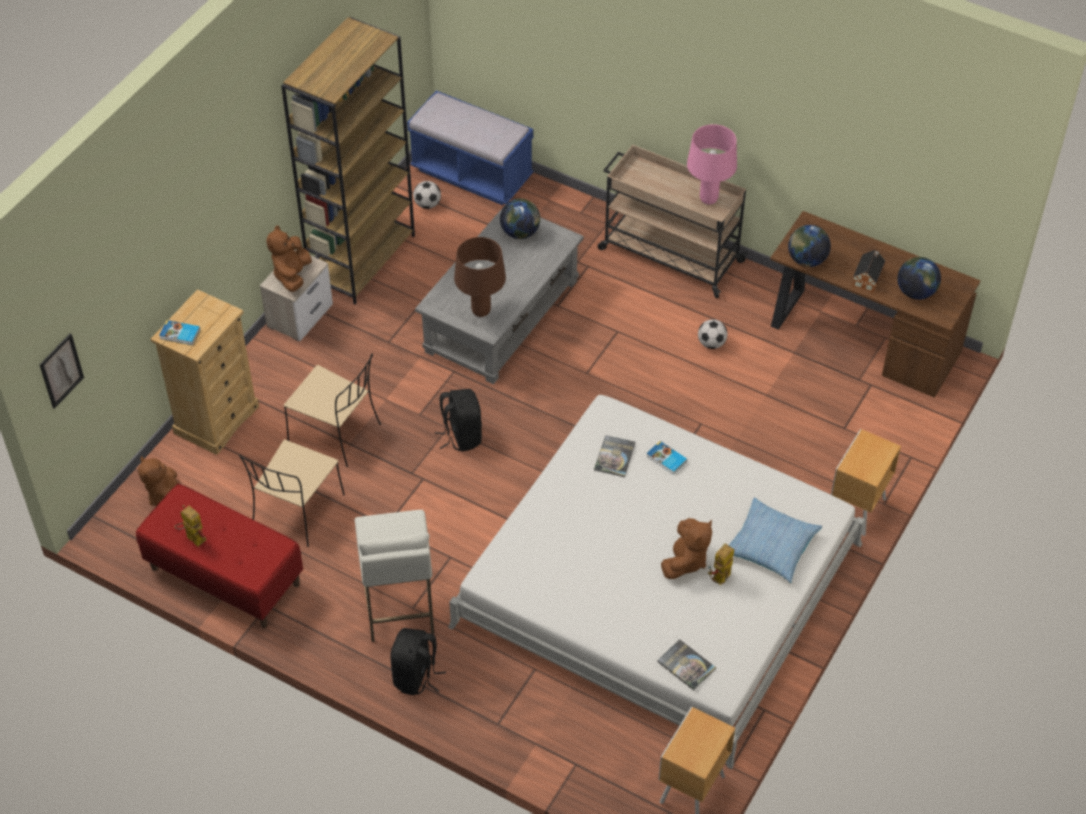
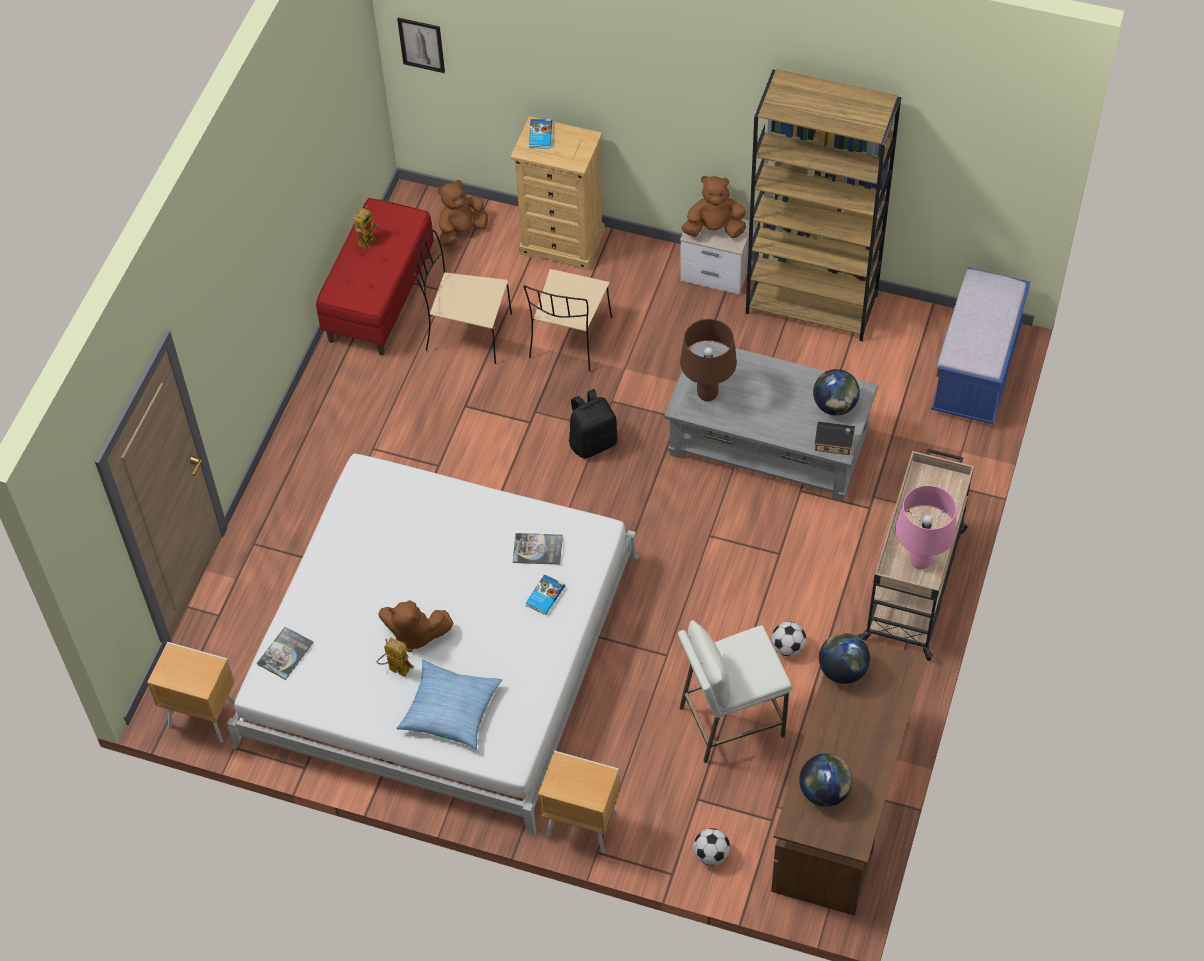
camera: 80 degrees right, 5 degrees up
(399, 605) = (373, 437): white stool -> white stool (730, 721)
(416, 677) = (295, 468): black backpack -> none
(427, 204) = (913, 342): football -> football (711, 854)
(868, 278) = (833, 738): toy house -> toy house (835, 444)

